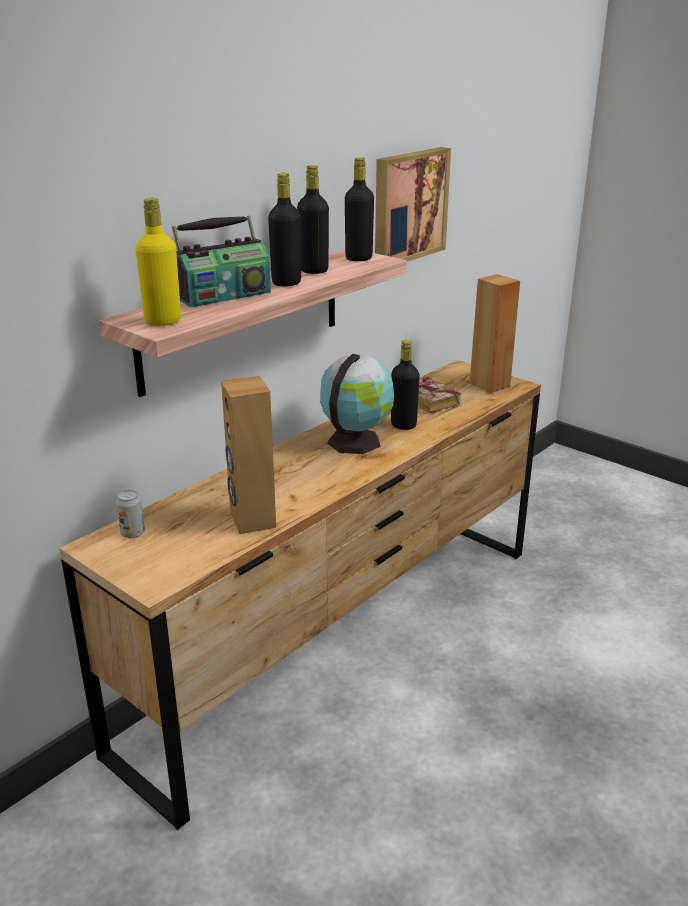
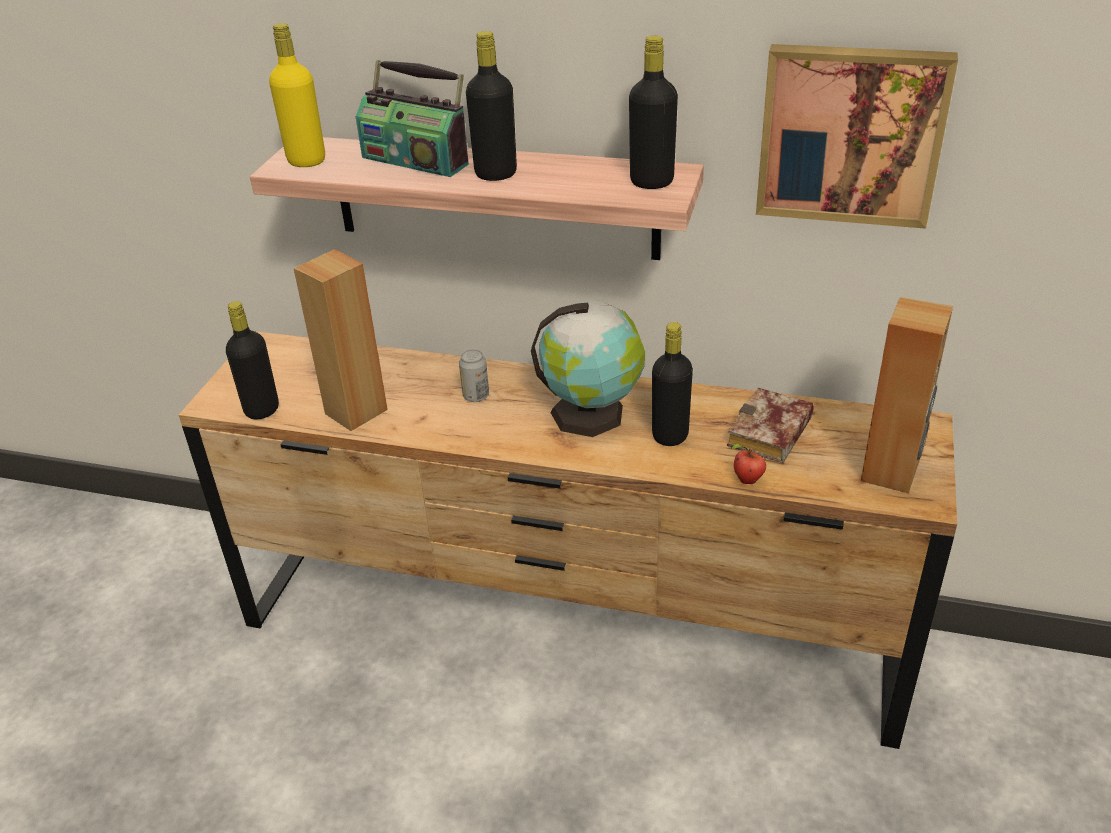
camera: 65 degrees right, 10 degrees up
(132, 533) = (294, 355): can -> can (476, 396)
(313, 270) = (563, 173): black bottle -> black bottle (262, 410)
(465, 417) = (746, 480): none -> apple

